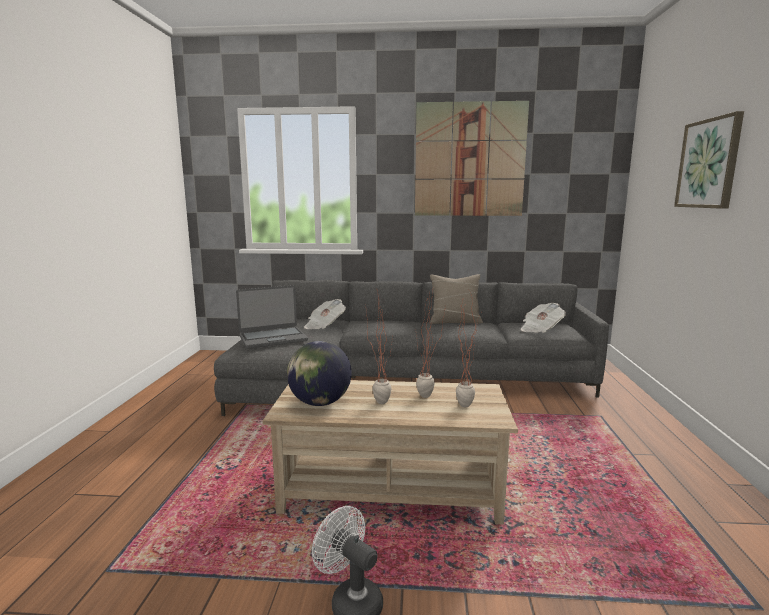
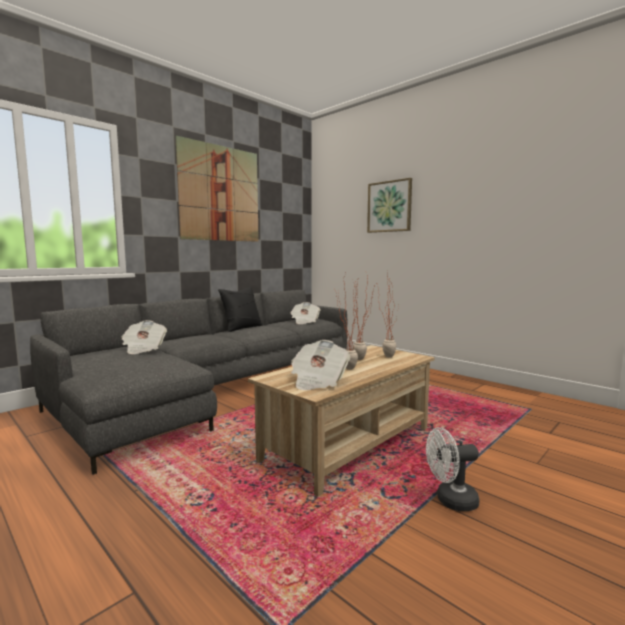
camera: 50 degrees left, 5 degrees down
(273, 338) = (120, 367): laptop -> none
(320, 403) = (318, 381): globe -> newspaper
(455, 321) = (242, 328): beige pillow -> black pillow

